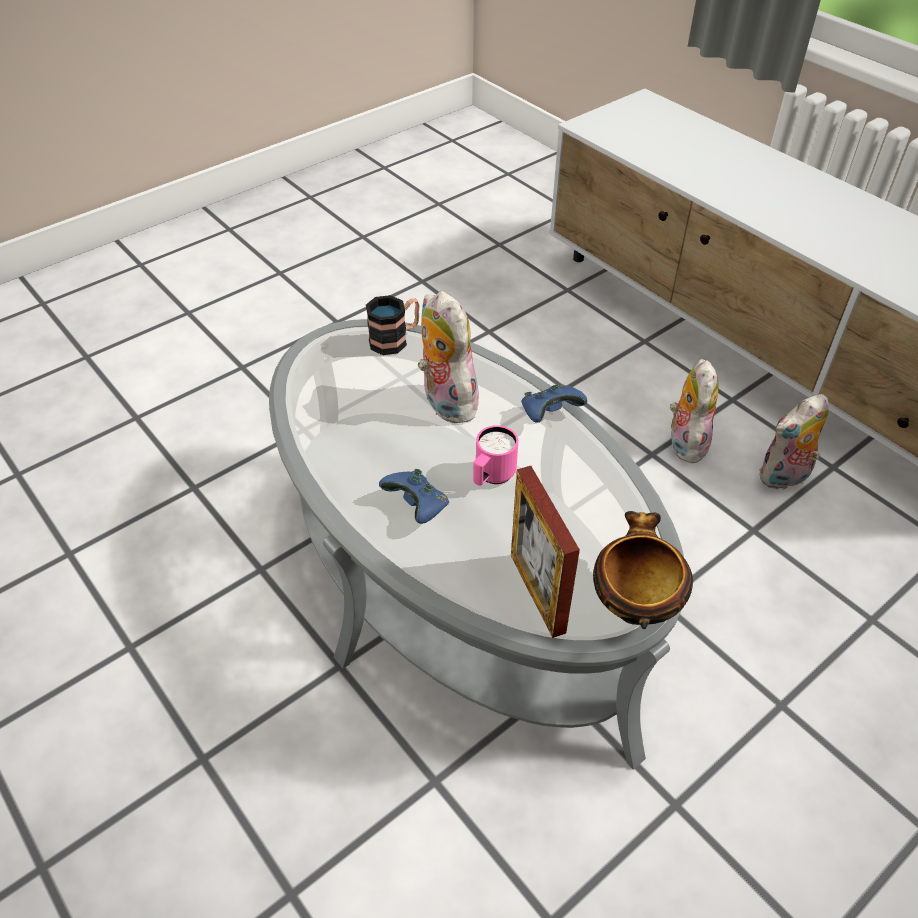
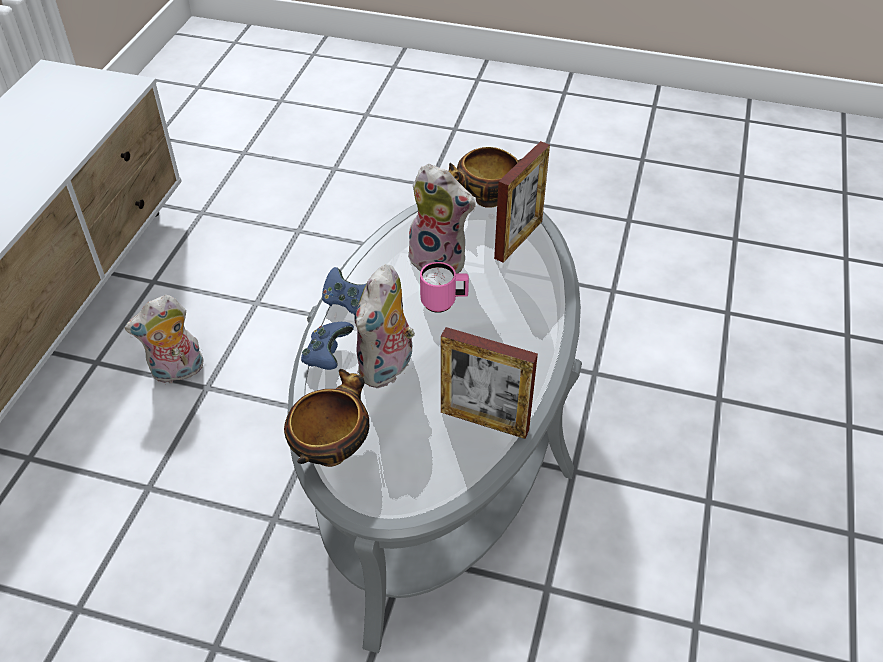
camera: 125 degrees left, 0 degrees up
(331, 430) = (484, 421): none -> picture frame
(395, 339) = (332, 449): mug -> bowl
(417, 507) = (508, 326): blue game controller -> blue game controller (327, 356)
(784, 478) = (185, 303): plush toy -> plush toy (440, 260)

